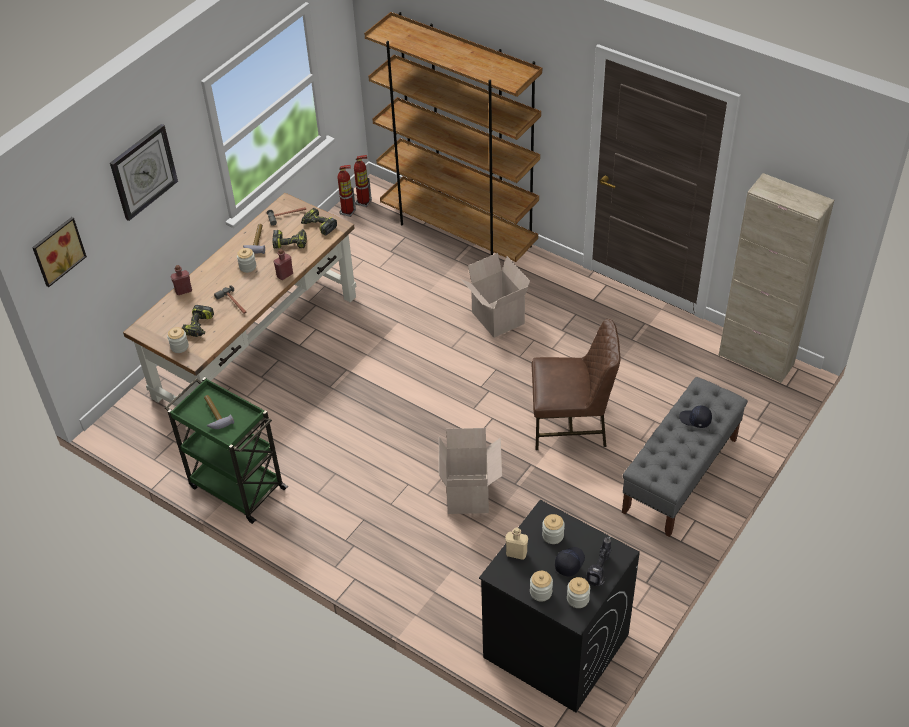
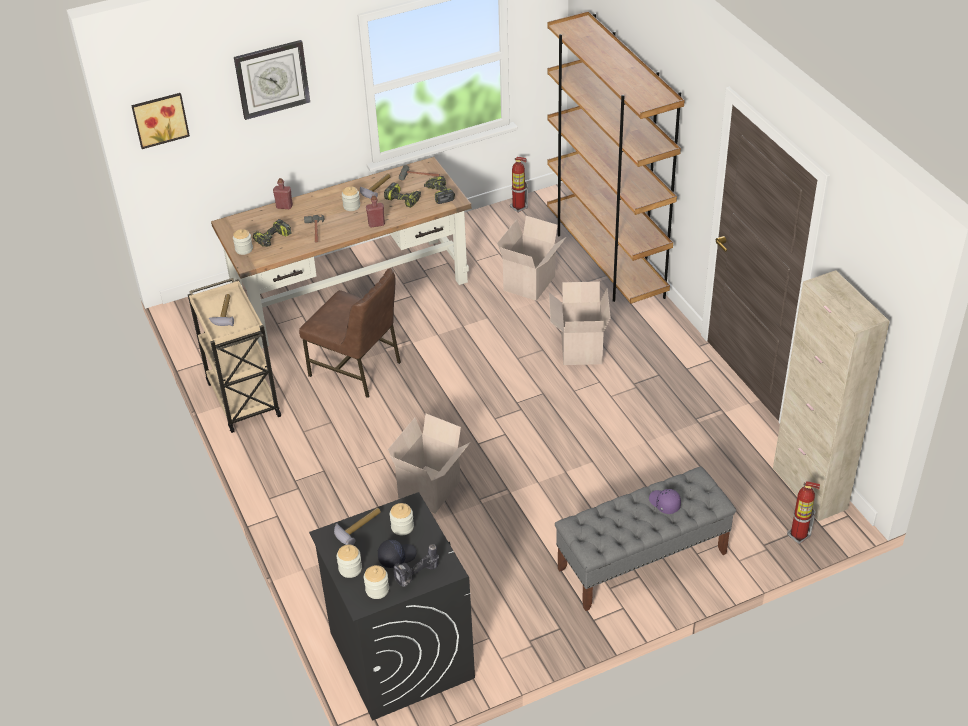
camera: 30 degrees right, 5 degrees down
(236, 487) = (242, 398): green cart -> beige cart
(364, 202) = (540, 204): fire extinguisher -> fire extinguisher (799, 535)
(411, 277) = (530, 284): none -> cardboard box
(516, 553) = (358, 527): beige bottle -> hammer
(571, 424) = (573, 470): brown chair -> brown chair (356, 369)
(695, 420) = (664, 503): black cap -> purple cap

